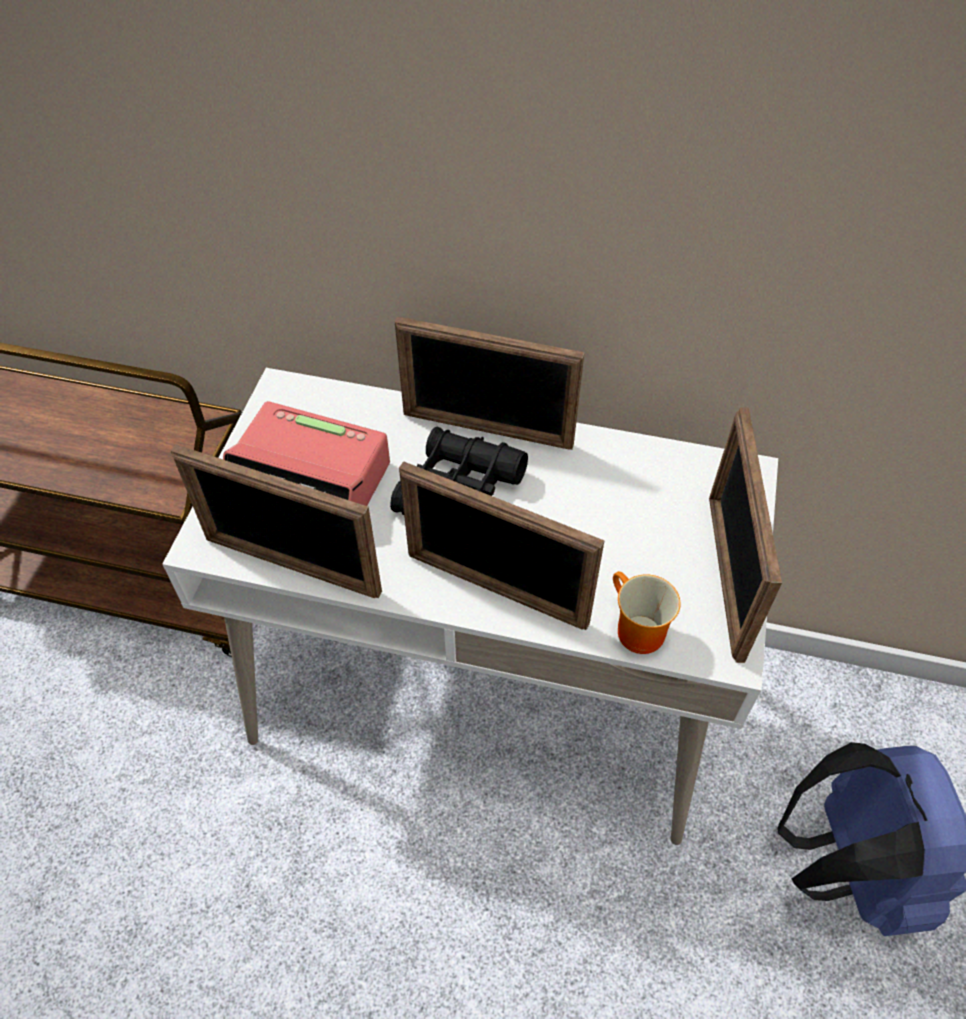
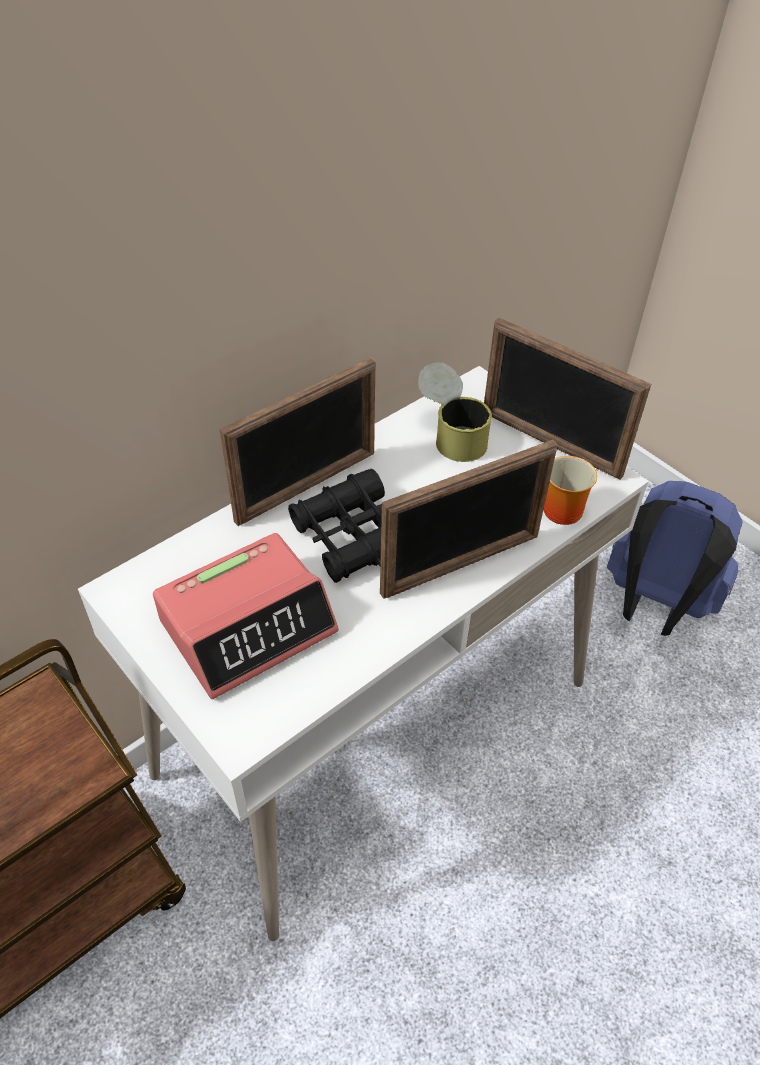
camera: 55 degrees left, 5 degrees down
(291, 565) = (324, 681): picture frame -> none
(654, 491) = (451, 434): none -> can

